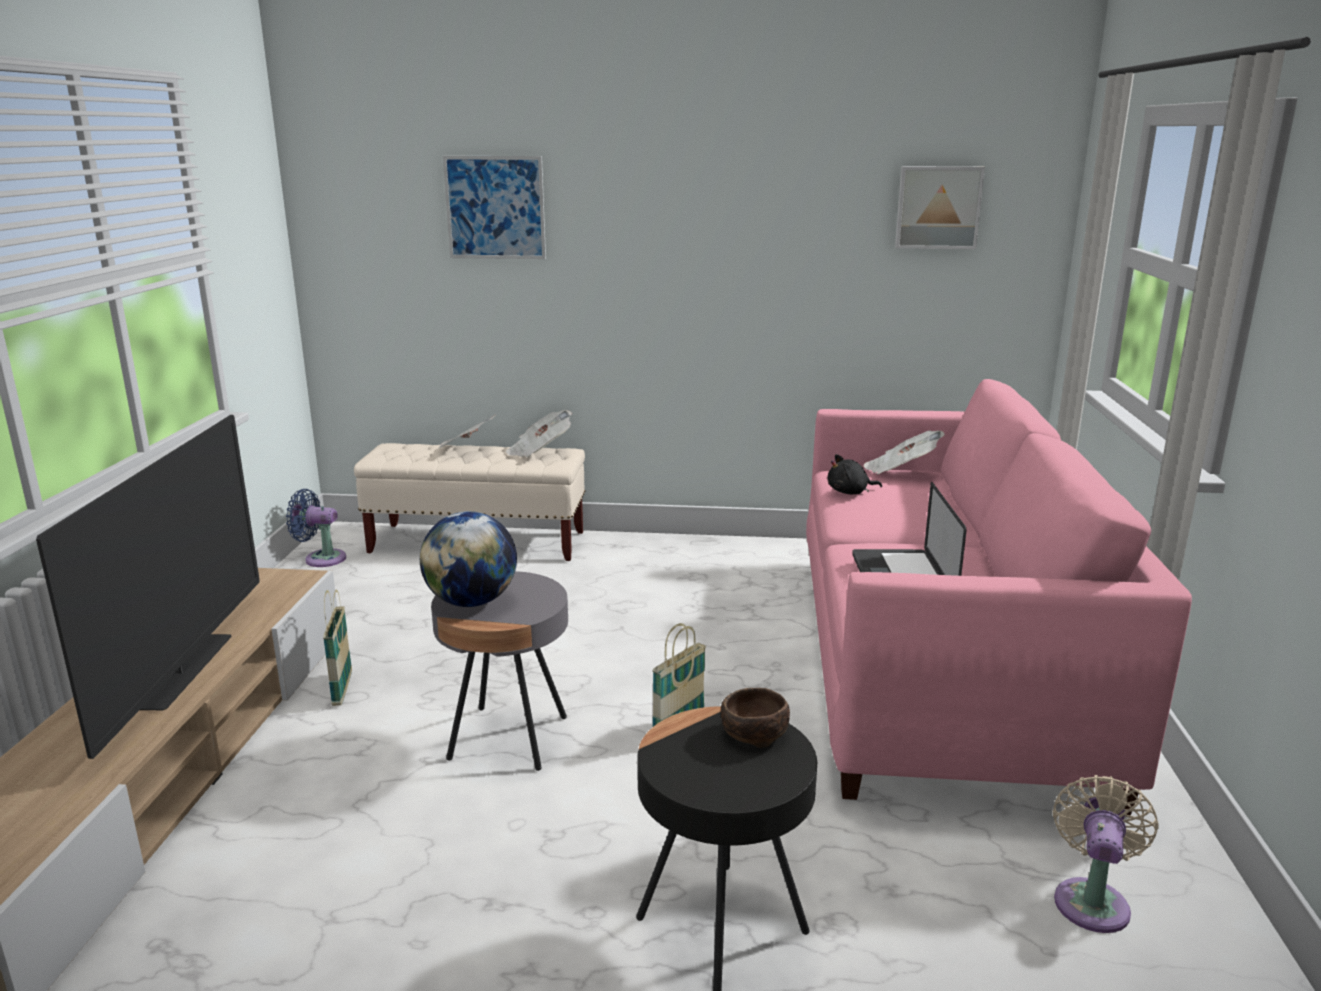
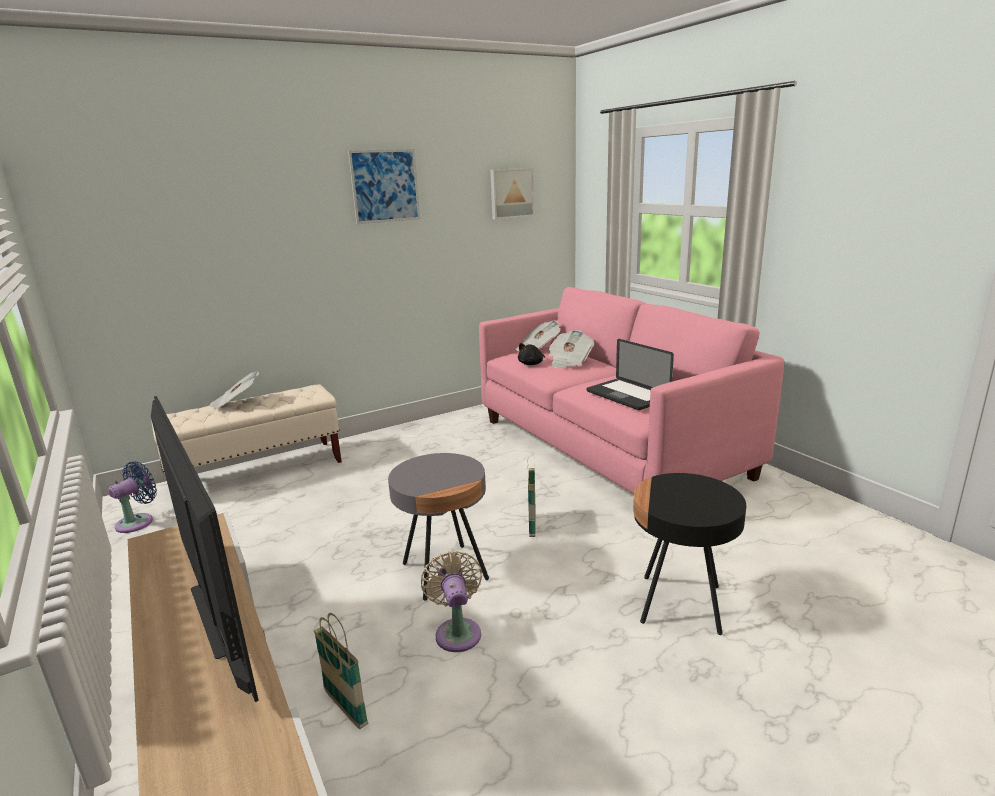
camera: 35 degrees left, 0 degrees up
(321, 558) = (138, 522): blue fan -> blue fan turned 150 degrees clockwise
(342, 689) = (286, 594): basket -> basket (345, 708)
(471, 602) = (422, 481): globe -> none
(495, 207) = (227, 214): picture -> picture (385, 186)
(539, 451) = (294, 391): newspaper -> newspaper (569, 362)
(752, 734) = (682, 484): brown bowl -> none
(1092, 900) = (789, 517): beige fan -> beige fan (457, 631)

